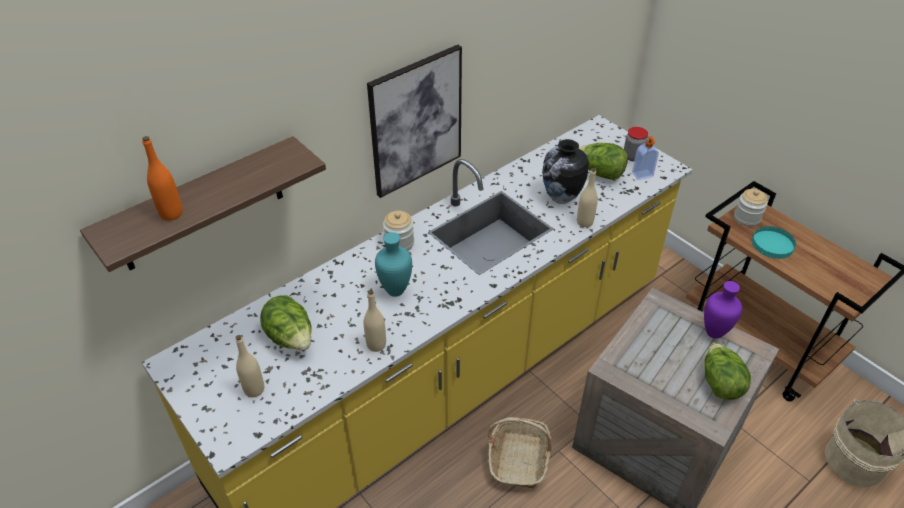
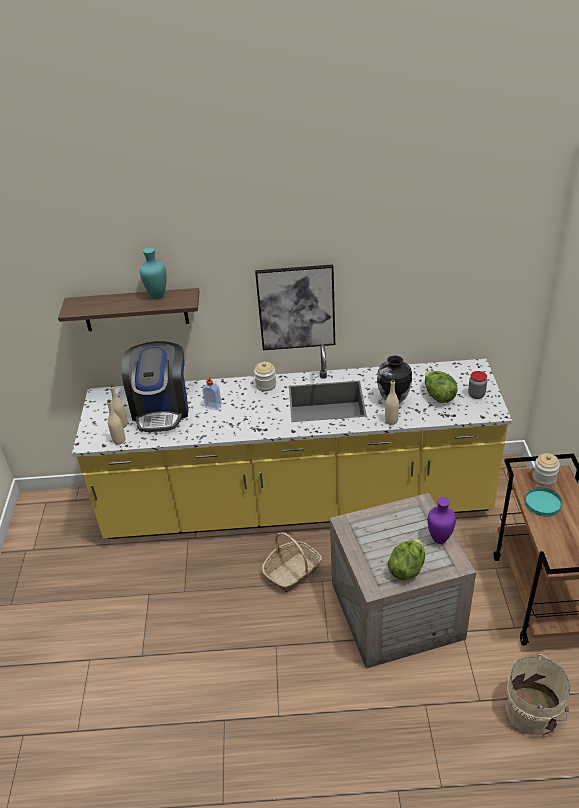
camera: 40 degrees right, 5 degrees down
(171, 213) = (105, 305): orange bottle -> none
(291, 338) = (161, 409): lettuce -> coffee machine
(376, 345) = (198, 431): beige bottle -> beige bottle (119, 440)
(394, 291) = (236, 409): turquoise vase -> turquoise vase (156, 296)
(642, 175) = (468, 409): soap dispenser -> soap dispenser (213, 406)

